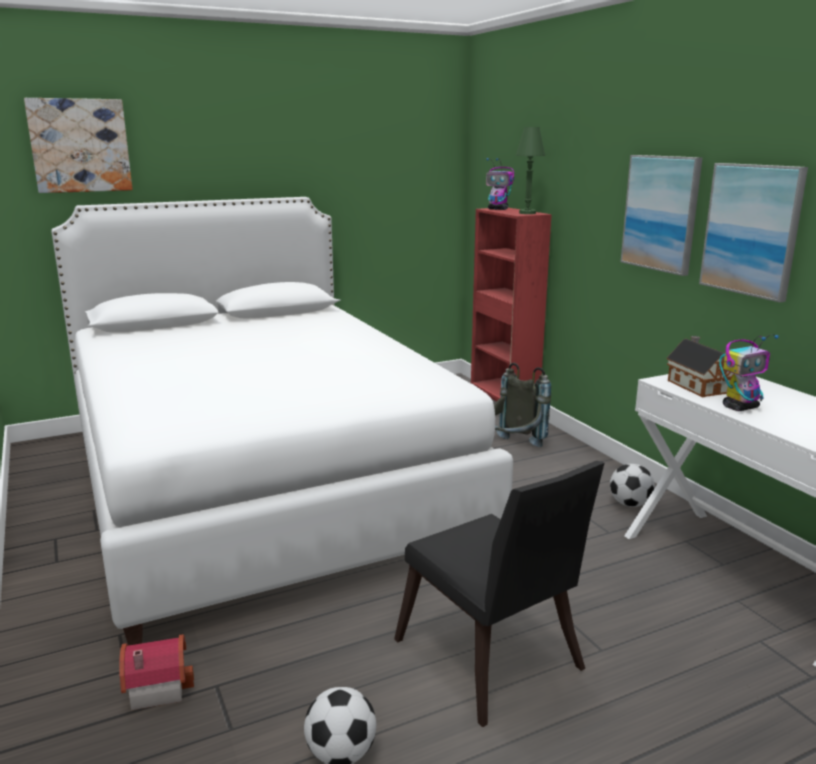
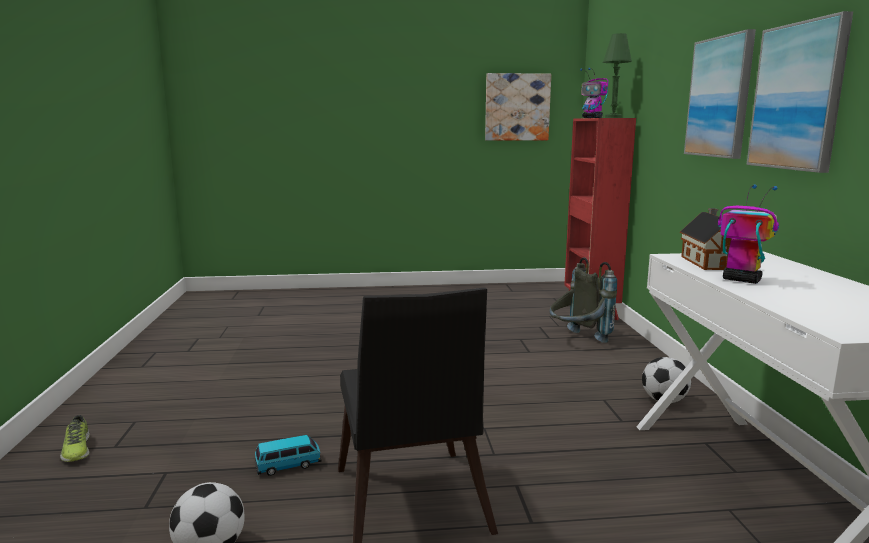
camera: 20 degrees right, 5 degrees down
(80, 145) = (250, 63): picture -> picture (517, 107)
(81, 684) = (76, 449): none -> shoe
(156, 686) = (123, 463): toy house -> none
(261, 482) = (334, 337): white bed -> none
(341, 647) = (288, 465): none -> toy car
(740, 407) = (740, 280): toy robot -> toy robot turned 135 degrees counterclockwise

